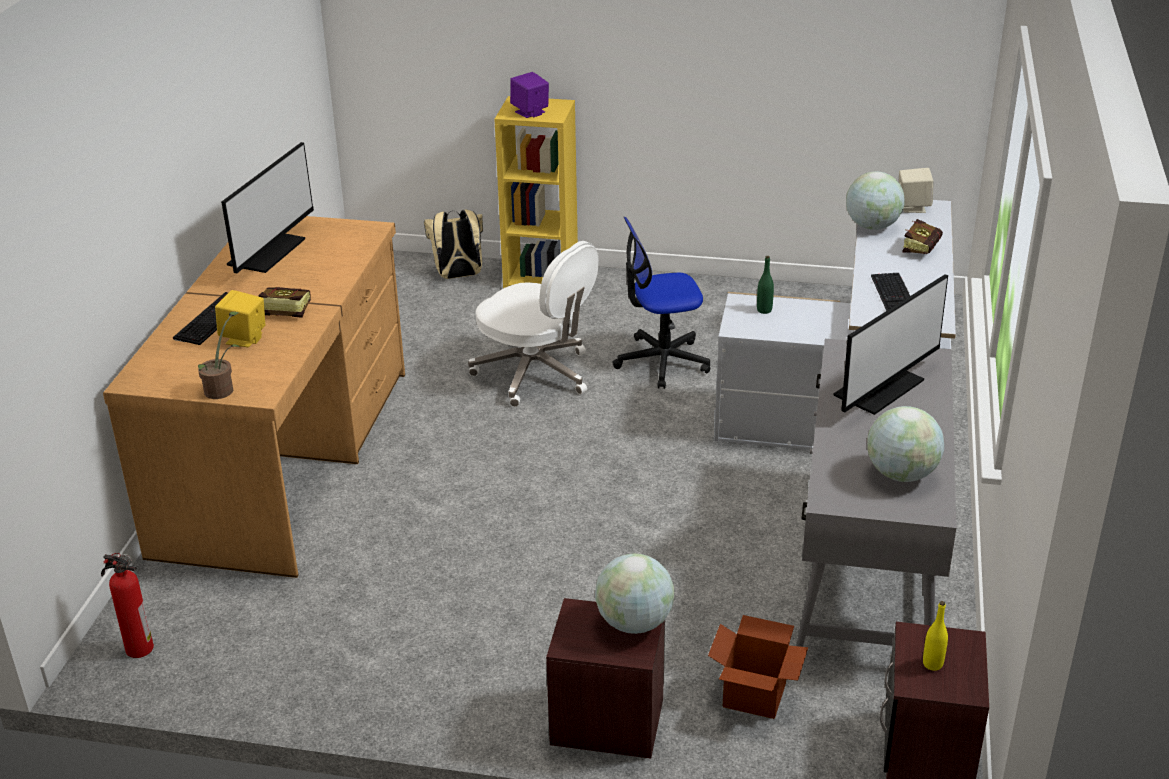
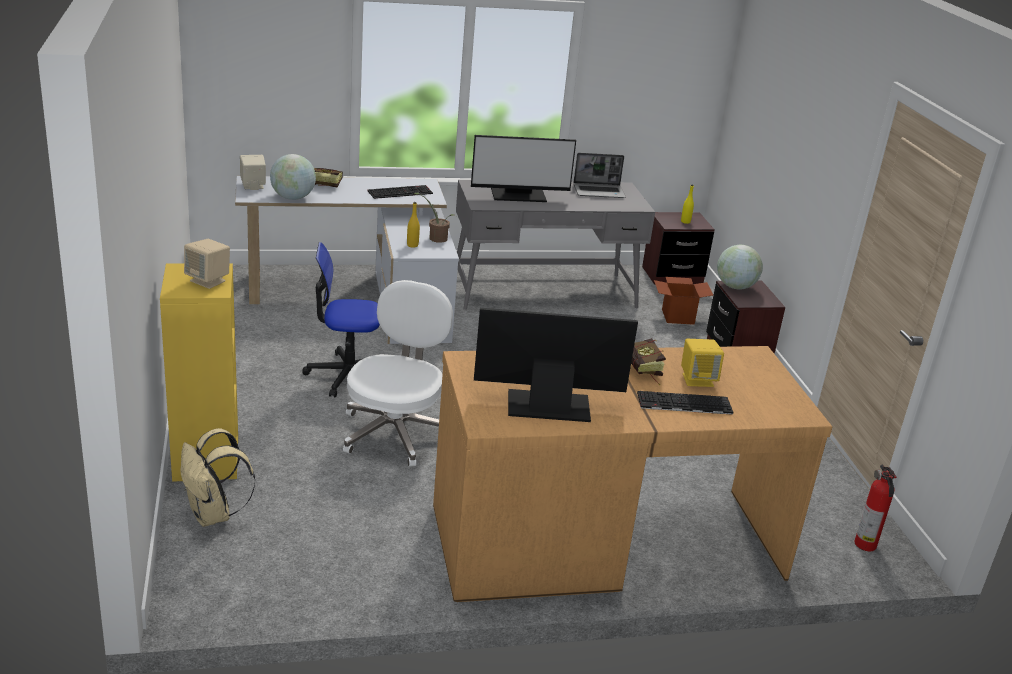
camera: 115 degrees left, 5 degrees down
(222, 389) = (769, 371): potted plant -> potted plant (435, 238)
(530, 112) = (208, 281): purple speaker -> beige speaker
(661, 361) = (346, 375): office chair -> office chair turned 120 degrees clockwise
(764, 310) = (412, 245): green bottle -> yellow bottle
(880, 388) = (518, 195): monitor -> monitor turned 150 degrees clockwise
(901, 474) = (599, 192): globe -> laptop

